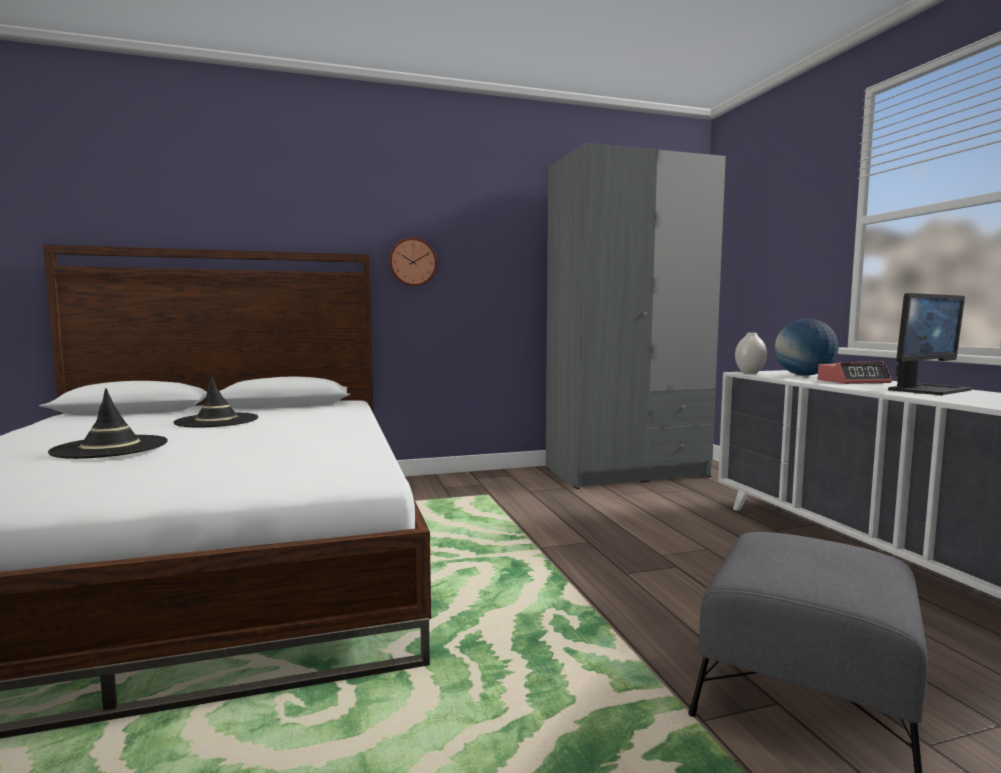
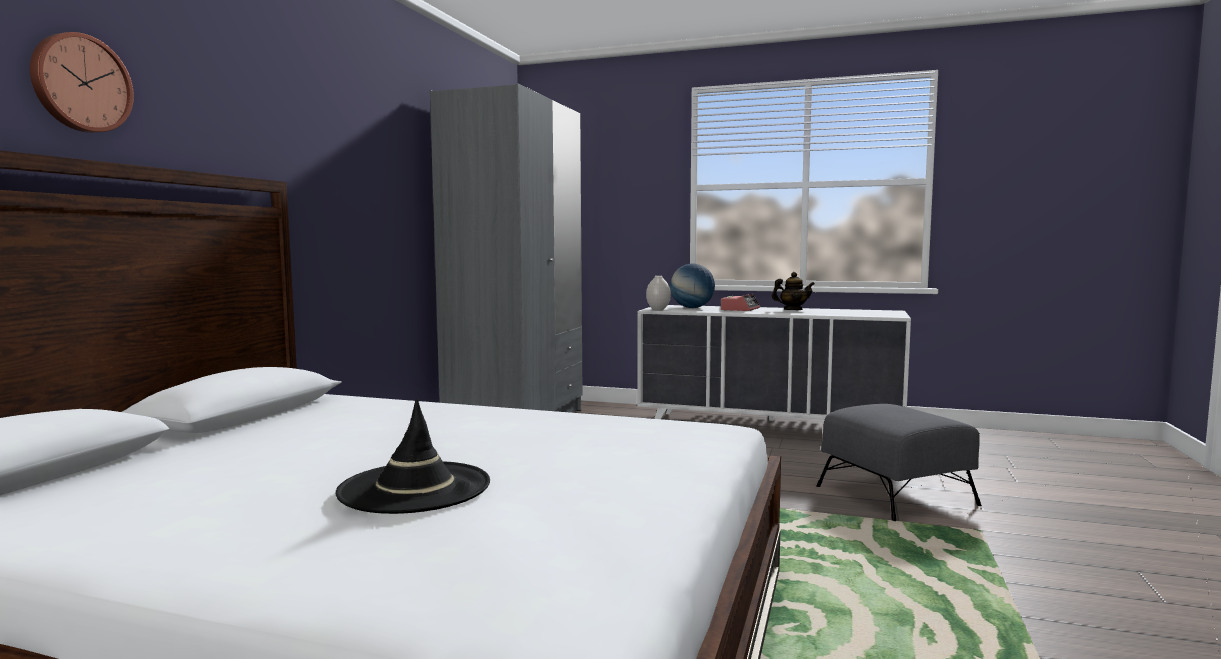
camera: 55 degrees left, 0 degrees up
(217, 421) = (296, 445): black hat -> none
(412, 262) = (318, 194): wall clock -> wall clock (80, 83)
(927, 389) = (792, 310): monitor -> teapot

